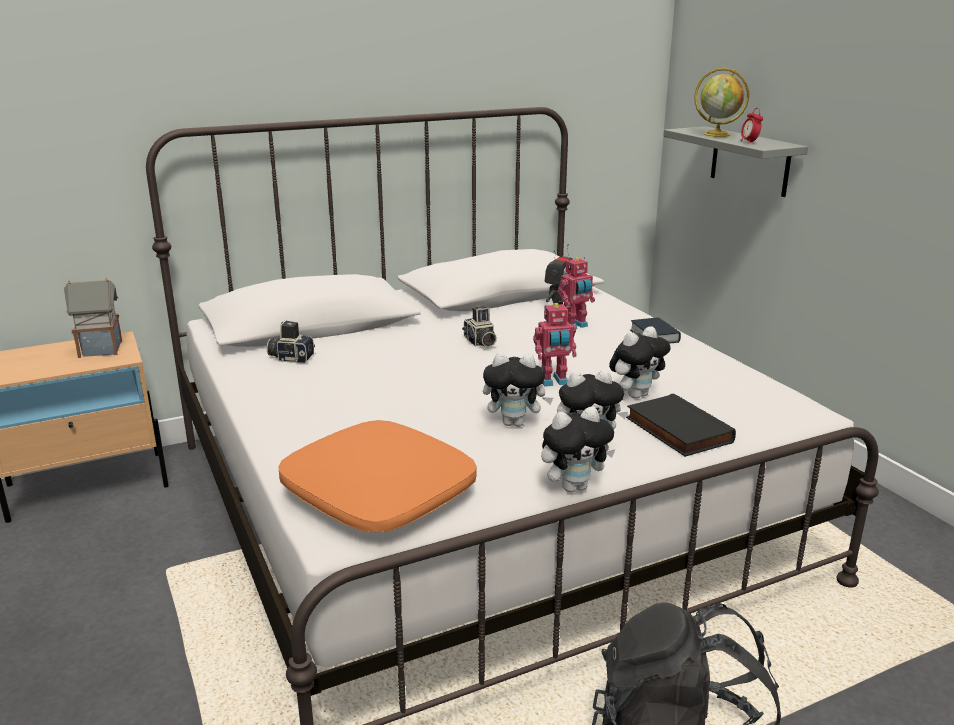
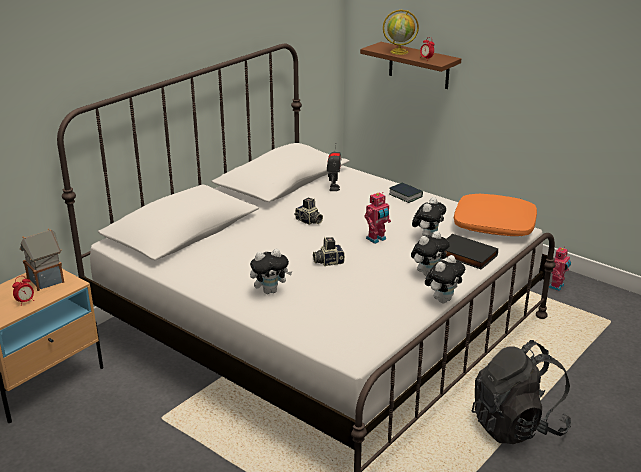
camera: 25 degrees left, 5 degrees up
(49, 366) = (25, 302): none -> alarm clock
(291, 358) = (202, 258): camera -> camera (328, 261)
(377, 494) = (350, 329): orange pillow -> orange pillow (494, 225)
(515, 423) = (380, 270): plush toy -> plush toy (270, 291)
(575, 326) = (353, 197): toy robot -> toy robot (557, 286)
(750, 161) = (419, 65): grey shelf -> brown shelf

